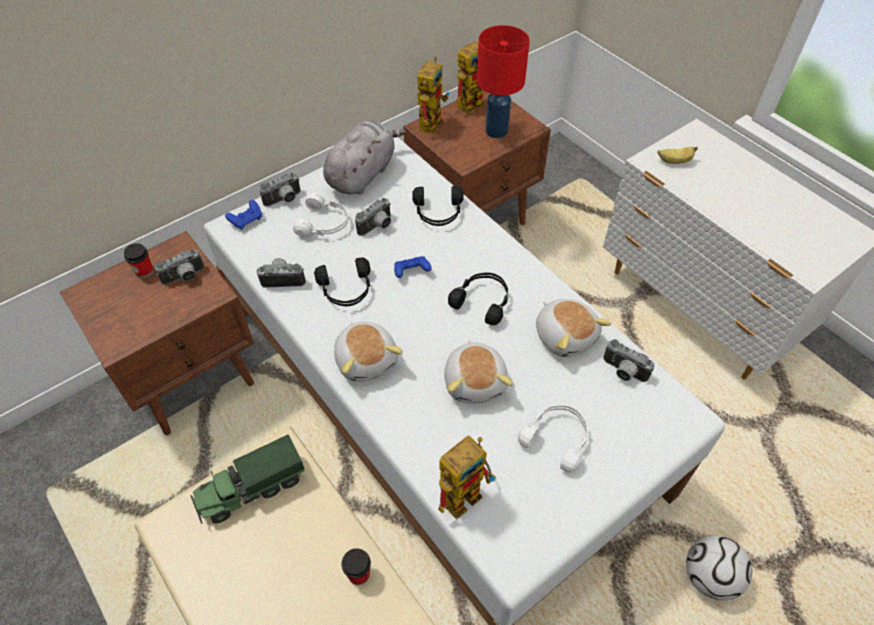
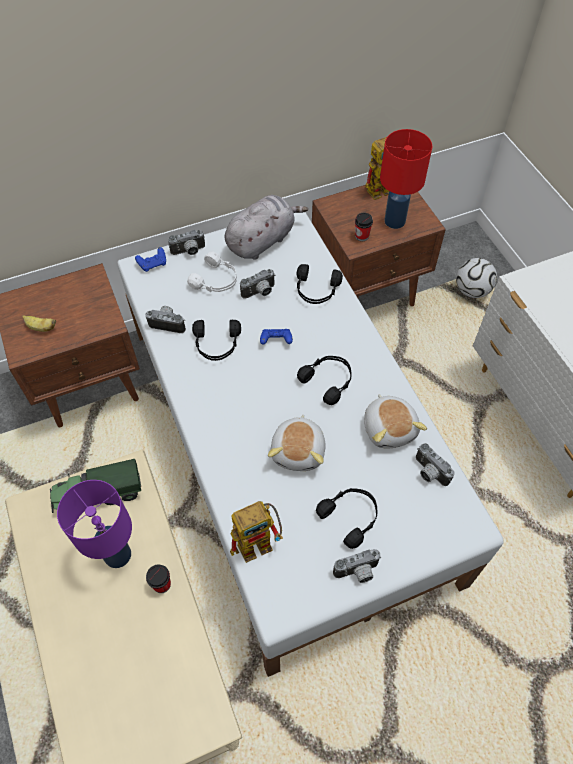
camera: 15 degrees right, 5 degrees up
(144, 271) = (60, 293): cup -> cup (361, 236)
(185, 278) = (90, 305): camera -> camera (357, 573)
(293, 554) = (116, 555): none -> purple table lamp
(367, 359) = (215, 410): plush toy -> none
(431, 121) = (338, 200): toy robot -> none
(557, 438) = (350, 516): white headphones -> black headphones
(674, 161) = (544, 287): banana -> banana (41, 328)
(709, 577) = (472, 663): football -> football (472, 291)

